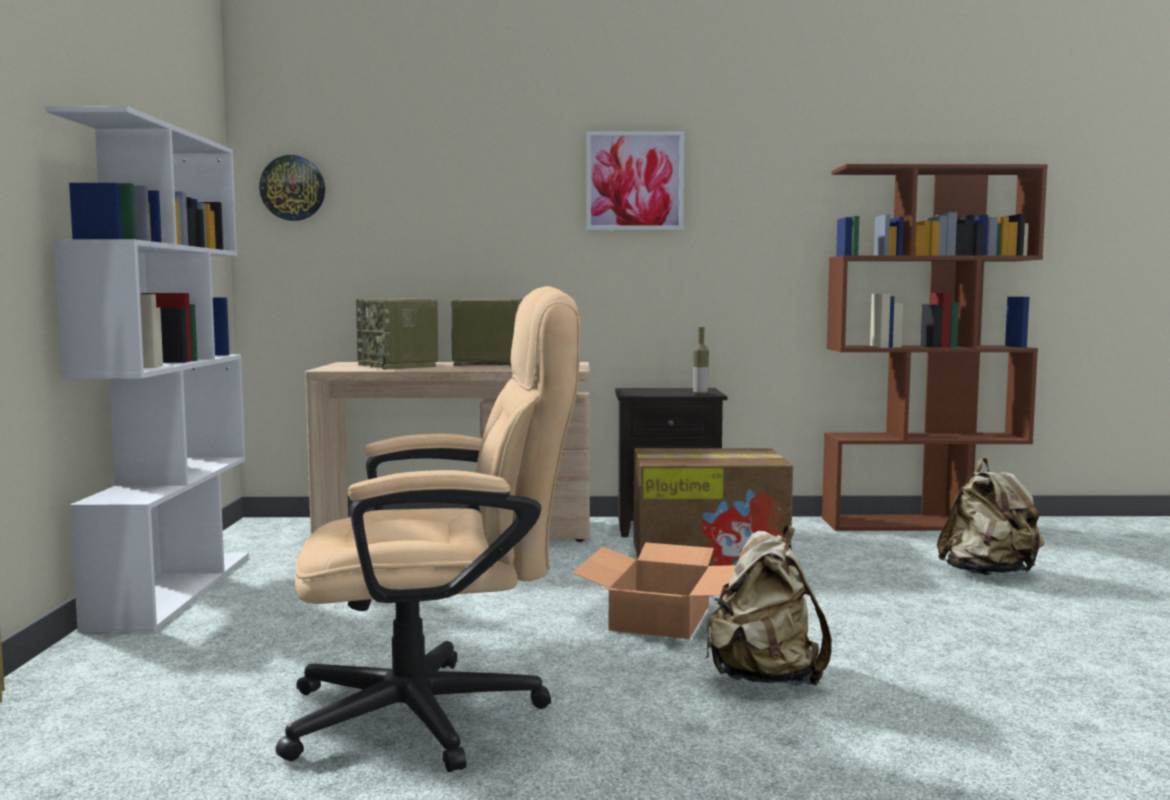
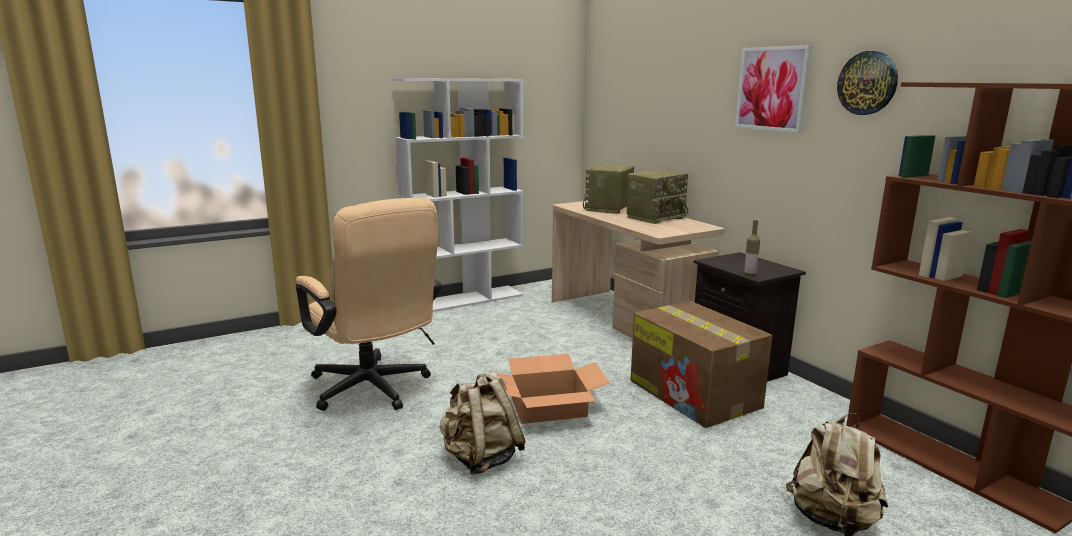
camera: 60 degrees right, 10 degrees up
(293, 188) = (604, 89): wall clock -> wall clock (867, 83)
(489, 364) = (655, 217): radio -> radio turned 75 degrees clockwise

